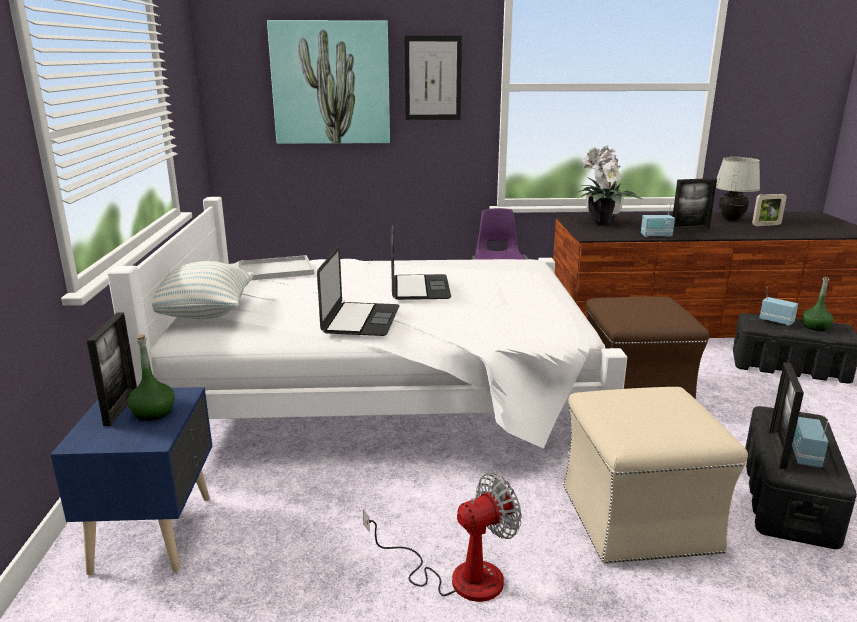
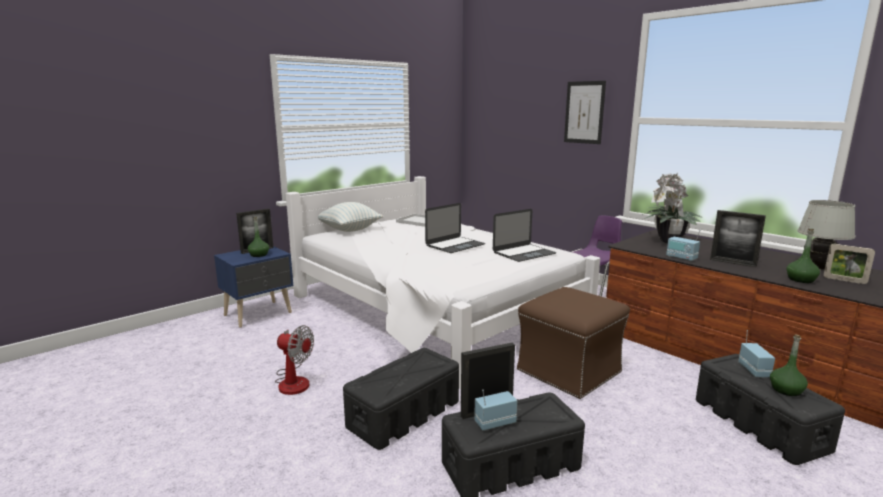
camera: 50 degrees right, 5 degrees down
(331, 83) = (523, 114): picture -> none
(361, 319) = (387, 248): laptop -> laptop (524, 253)
(639, 520) = (403, 414): beige ottoman -> black storage box
(753, 232) = (800, 279): none -> green bottle

